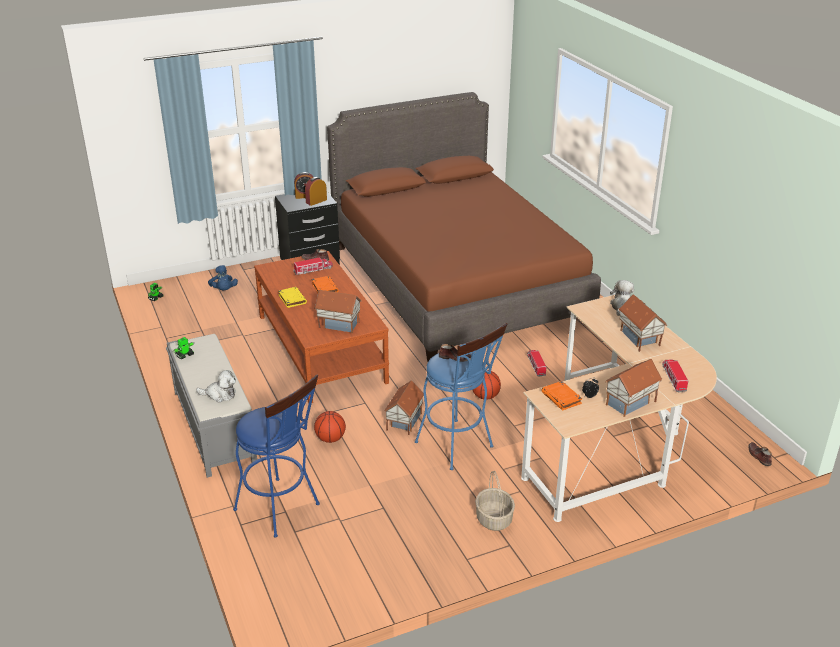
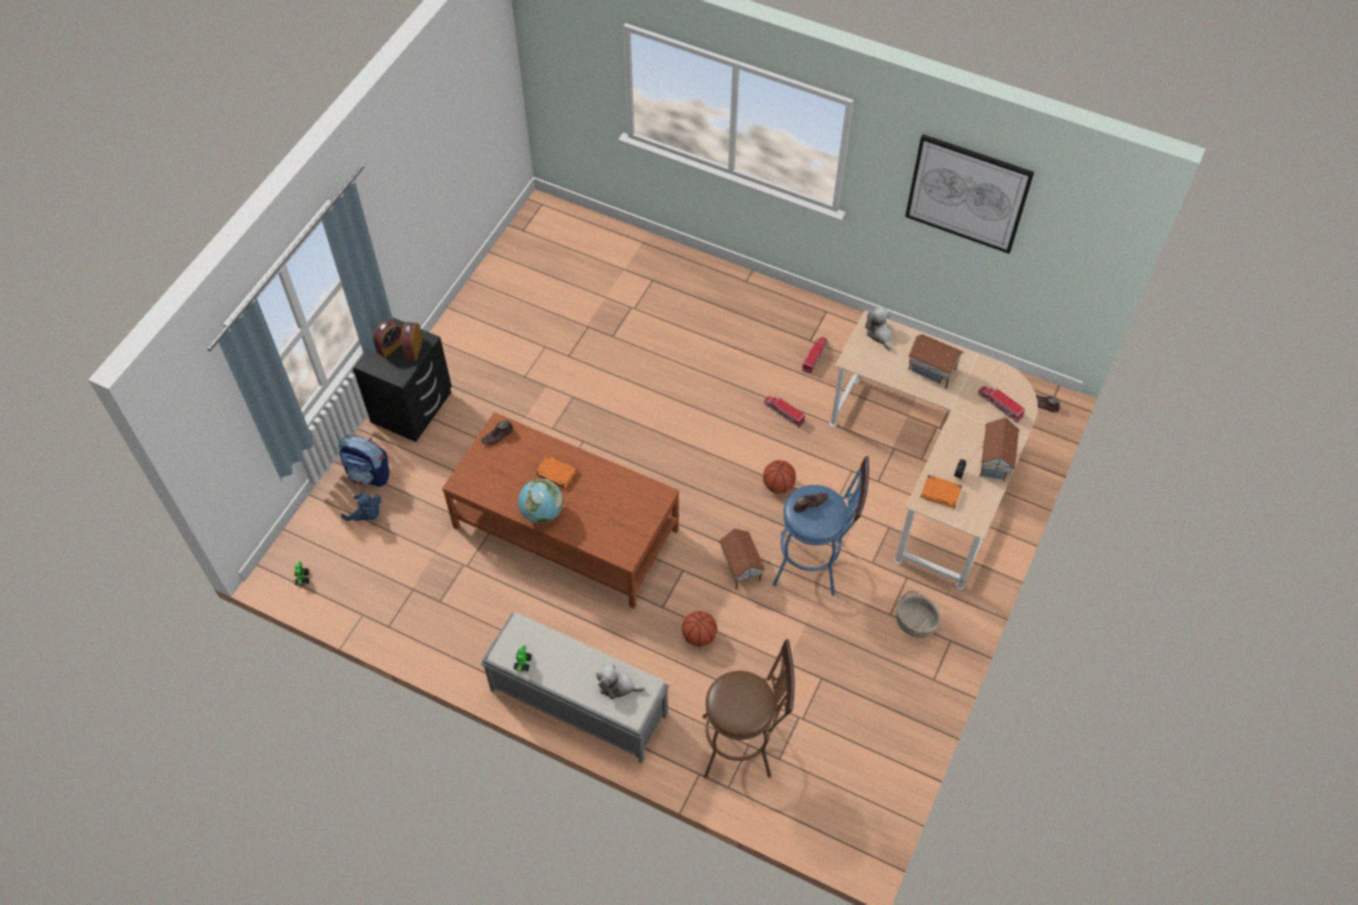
camera: 40 degrees left, 25 degrees up
(220, 394) = (617, 686): plush toy -> plush toy turned 135 degrees counterclockwise
(249, 276) = (369, 474): none -> backpack
(282, 510) = (744, 745): blue stool -> brown stool
(292, 299) = (542, 512): yellow book -> globe
(313, 270) = (513, 454): toy truck -> toy truck (815, 357)
(339, 324) = (627, 516): toy house -> none
(456, 283) = (600, 341): brown bed -> none
(734, 204) = (967, 193): none -> picture

